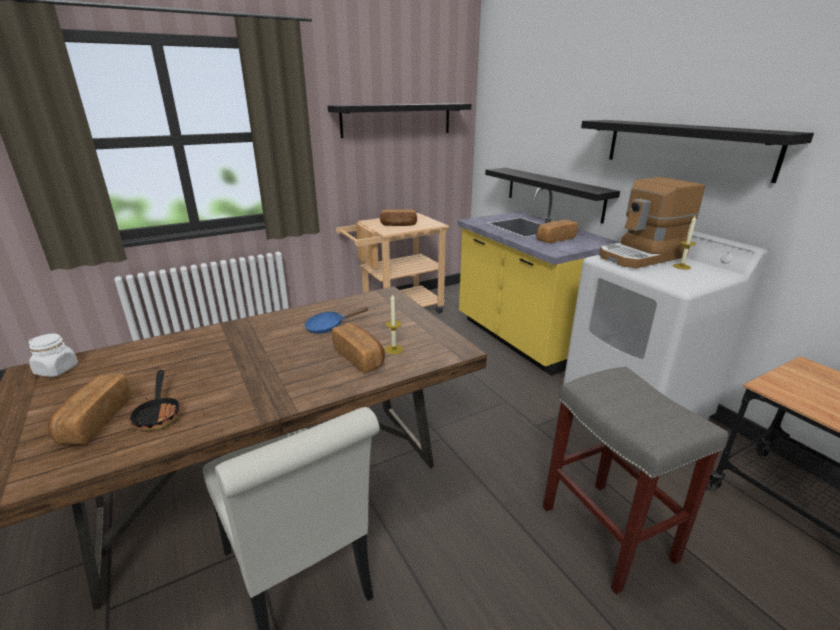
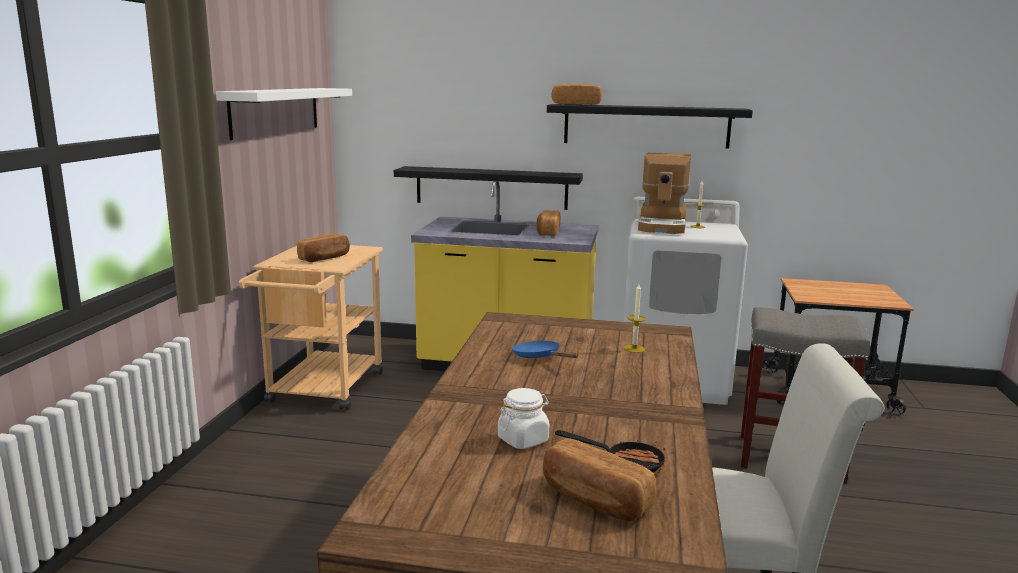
camera: 50 degrees left, 10 degrees down
(57, 370) = (399, 511): white jar -> white jar (523, 439)
(329, 327) = (539, 357): blue frying pan -> blue frying pan turned 120 degrees clockwise
(359, 357) = (630, 363): bread -> bread (576, 104)
(397, 120) = (276, 111): black shelf -> white shelf

